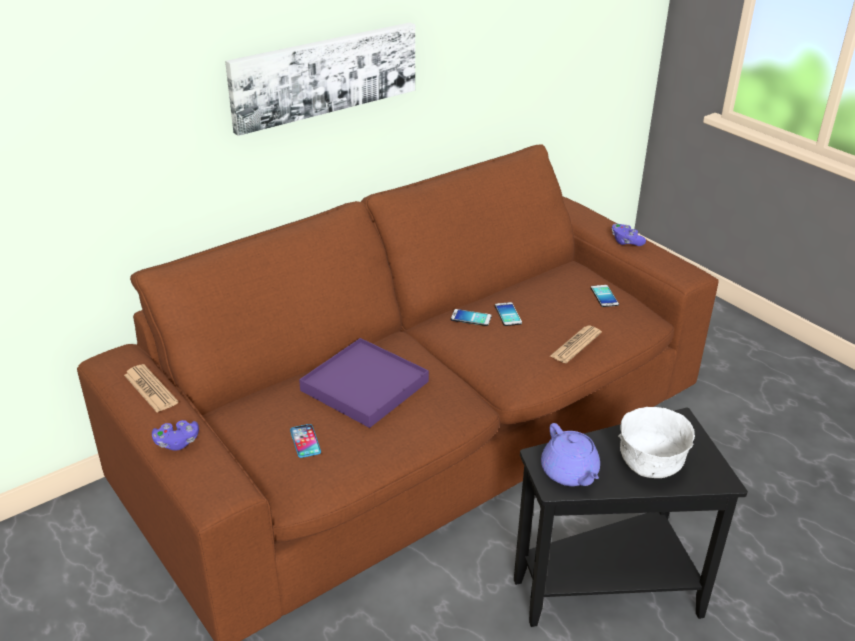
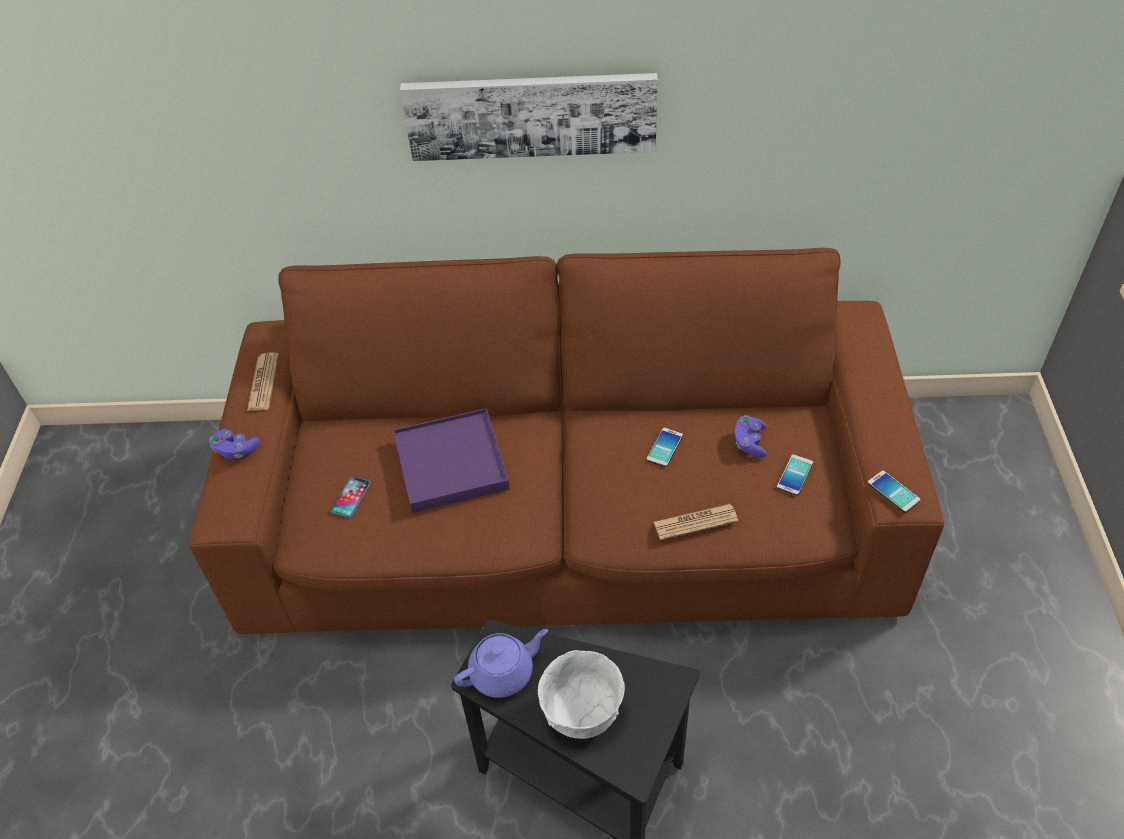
camera: 40 degrees right, 15 degrees up
(471, 318) = (623, 433): phone -> phone (893, 492)
(570, 473) = (503, 672): purple teapot -> purple teapot turned 135 degrees counterclockwise
(626, 242) = (874, 418): purple game controller -> purple game controller (750, 442)

